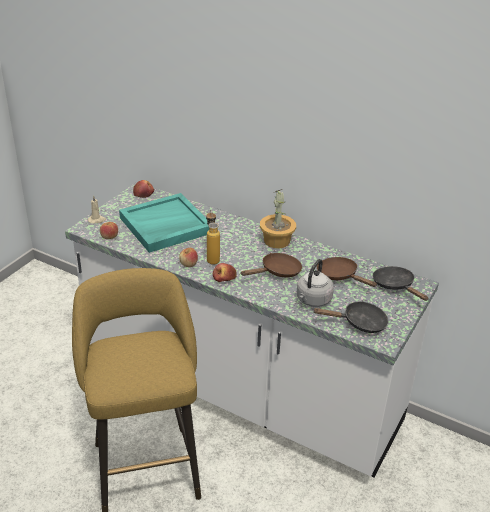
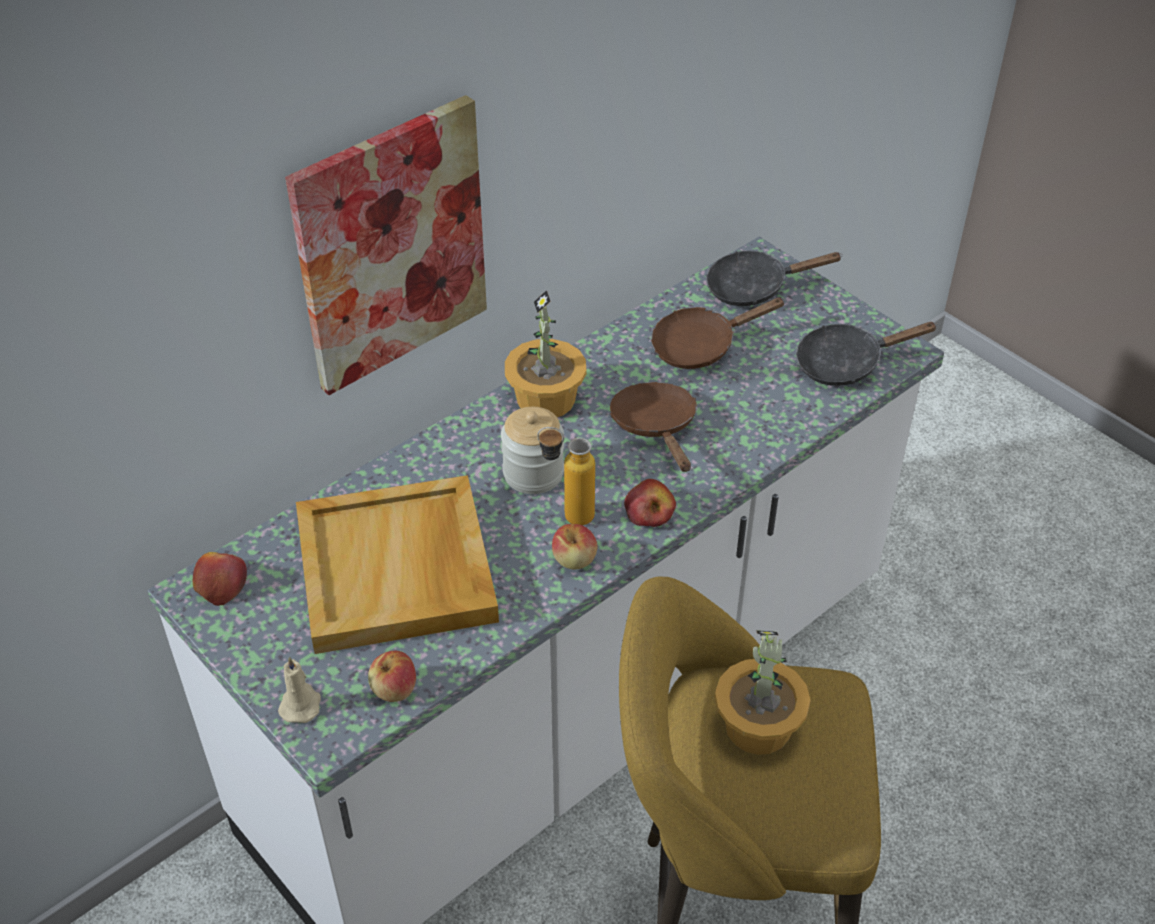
camera: 70 degrees left, 10 degrees up
(147, 353) = (758, 727): none -> potted plant
(165, 226) = (397, 569): turquoise tray -> beige tray
(231, 246) = (533, 473): none -> jar
(246, 129) = (391, 246): none -> picture
(312, 300) = (764, 403): grey kettle -> none
(359, 323) = (846, 363): black frying pan -> black frying pan turned 120 degrees counterclockwise

